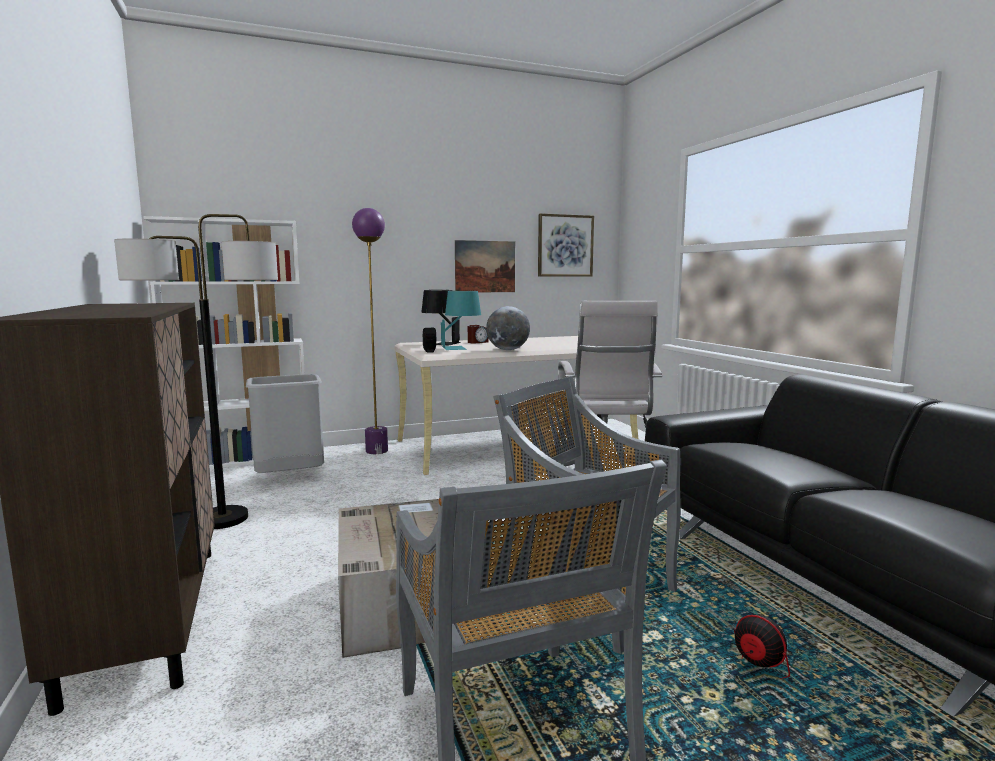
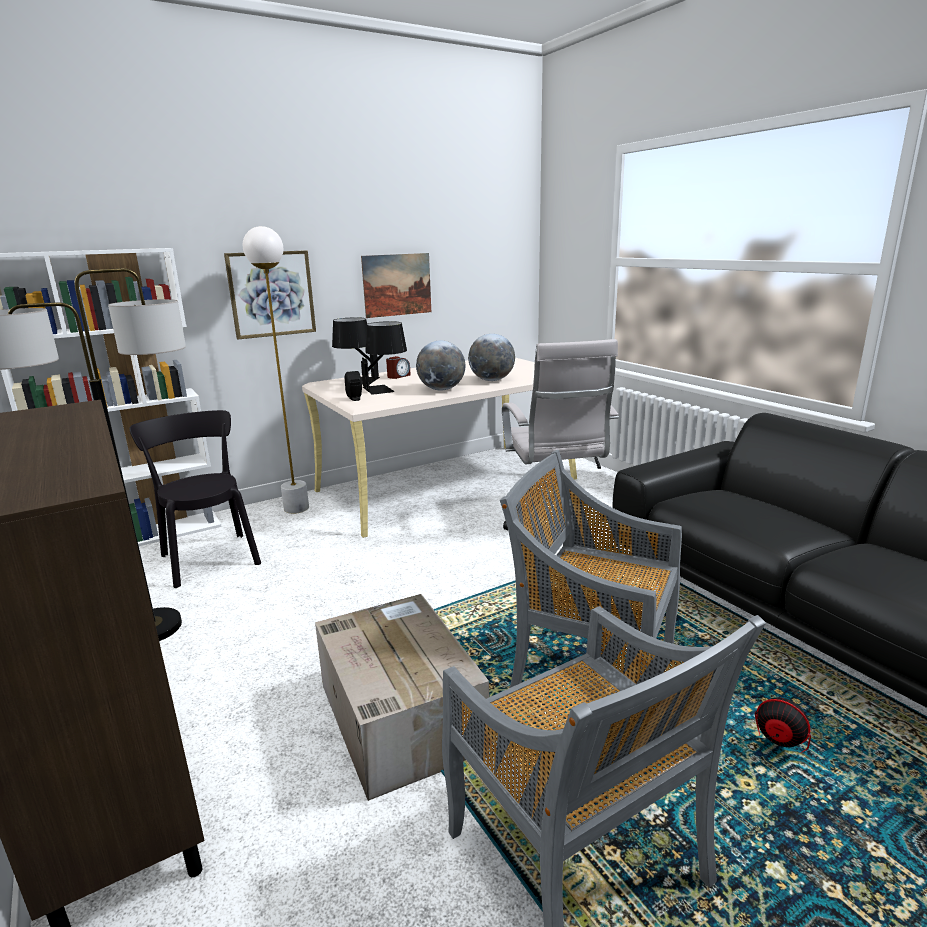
camera: 10 degrees left, 10 degrees up
(290, 477) = (209, 557): grey trash can -> black chair
(376, 451) = (296, 508): purple floor lamp -> white floor lamp
(461, 347) = (386, 388): turquoise table lamp -> black table lamp
(557, 347) = (491, 380): none -> globe
(565, 246) = (483, 254): picture -> picture (271, 294)

